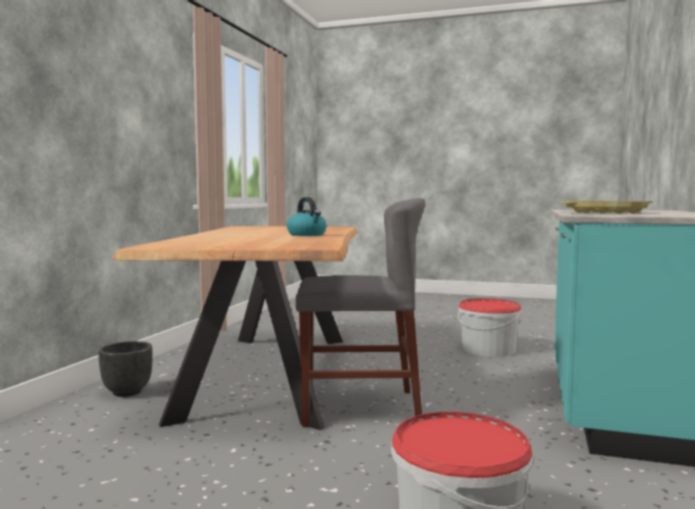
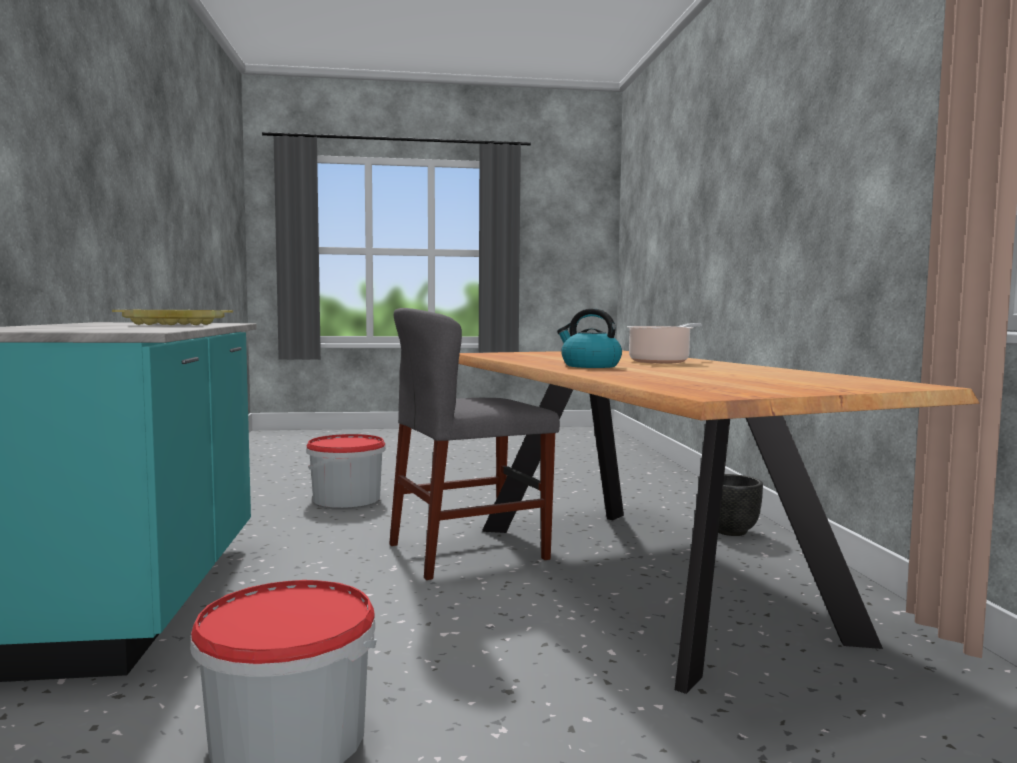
camera: 155 degrees right, 0 degrees up
(233, 236) = (661, 361): none -> cooking pot

